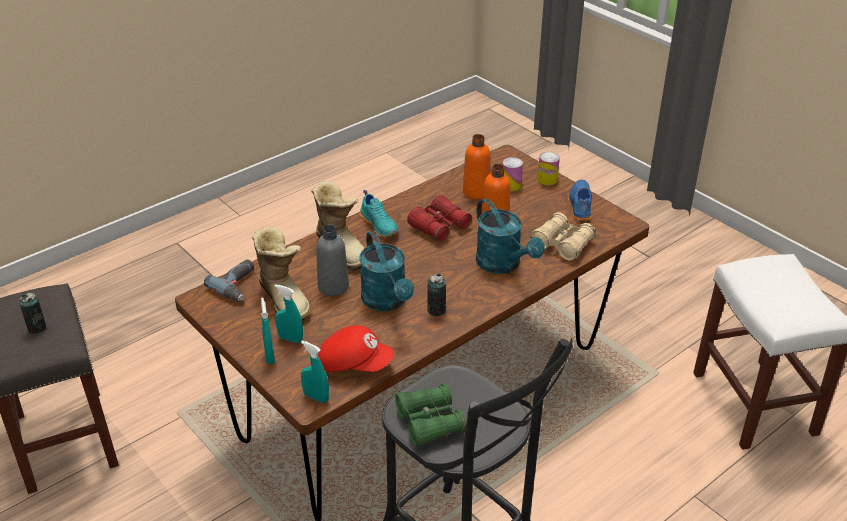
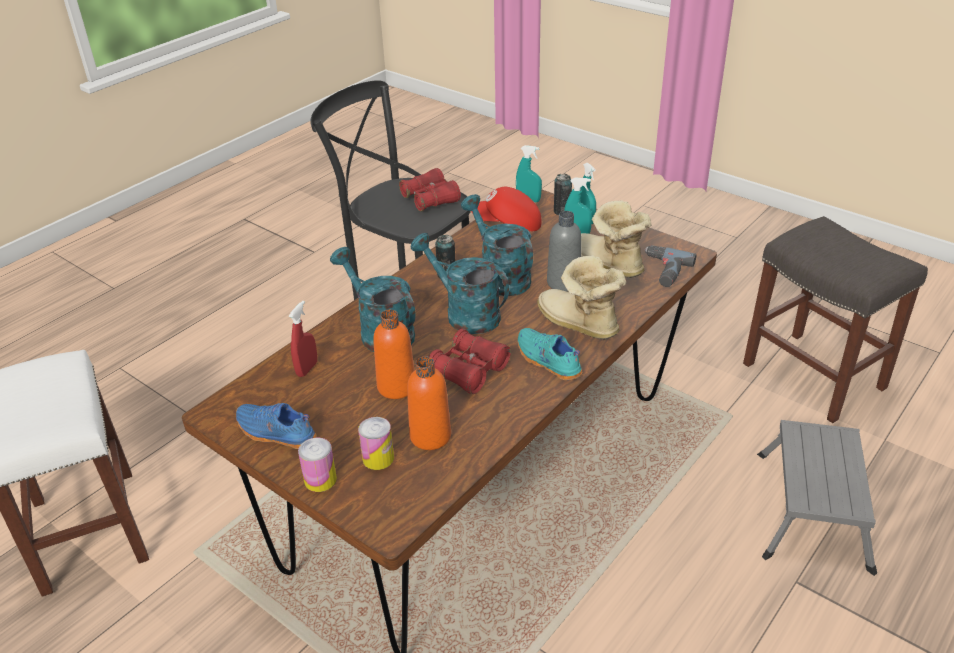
camera: 170 degrees right, 0 degrees up
(37, 328) = (838, 252): can -> can (562, 211)
(182, 331) = (812, 510): none -> grey step ladder
(429, 423) = (430, 199): green binoculars -> red binoculars
(430, 271) = (465, 313): none -> turquoise watering can
(562, 244) = (307, 369): beige binoculars -> red spray bottle
(579, 206) = (275, 434): blue shoe -> blue shoe turned 120 degrees clockwise

